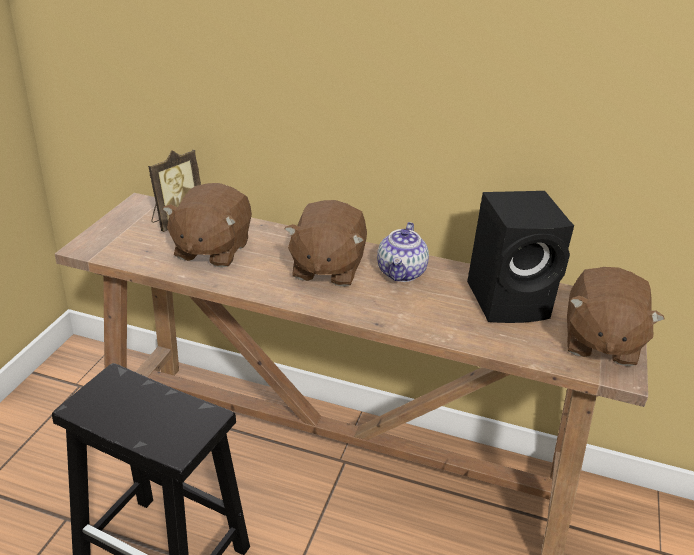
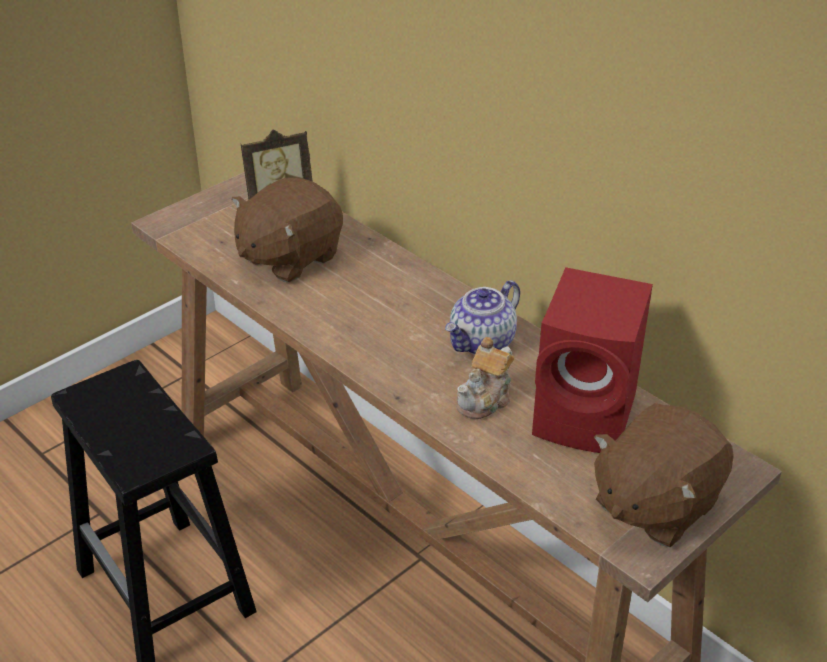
camera: 30 degrees right, 5 degrees up
(326, 268) = (397, 313): brown plush toy -> none
(437, 308) = (485, 399): none -> teapot
(510, 301) = (588, 417): black speaker -> red speaker

